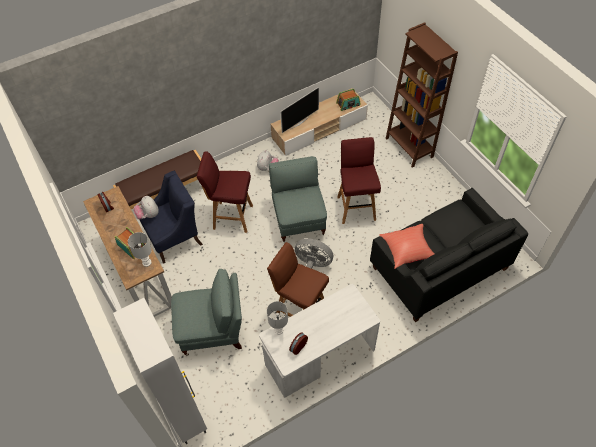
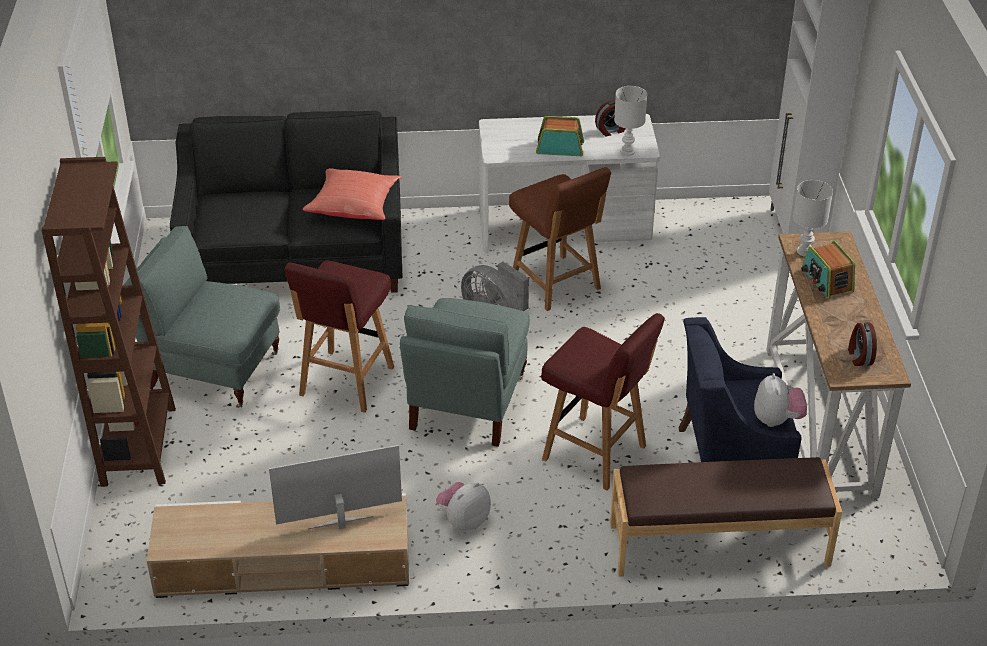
camera: 155 degrees left, 15 degrees down
(212, 331) = (715, 304): grey armchair -> grey armchair (213, 370)
(348, 104) = (195, 522): radio -> radio (560, 147)

